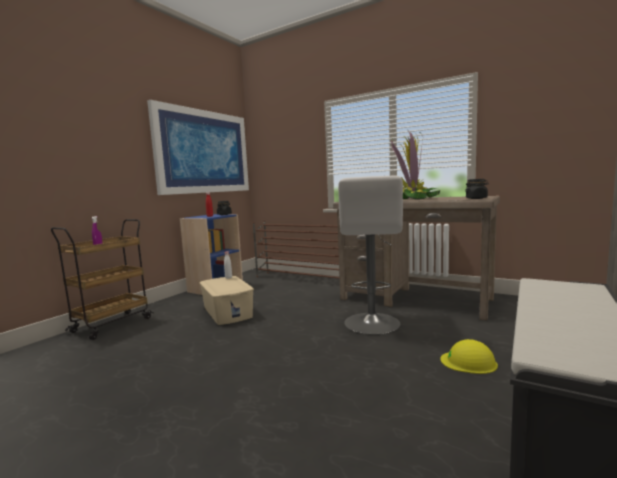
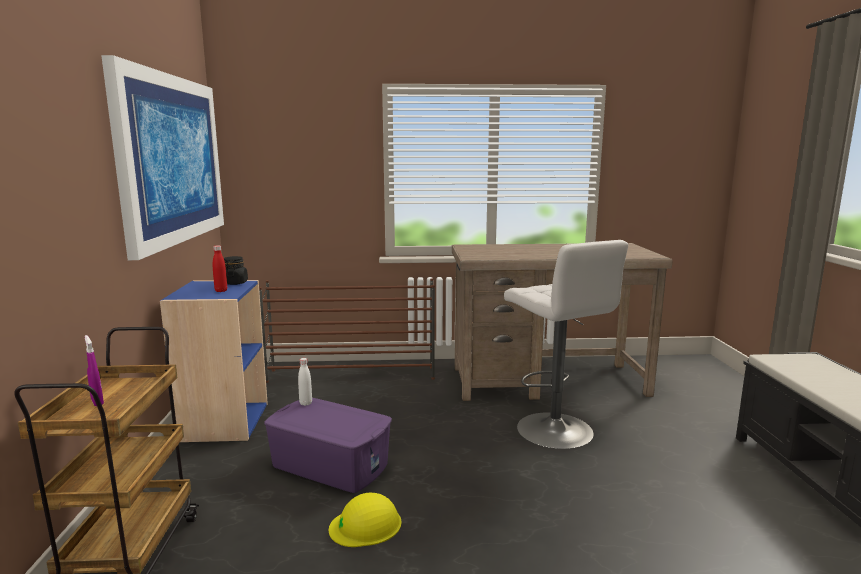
camera: 35 degrees left, 5 degrees up
(228, 312) = (330, 464): beige storage box -> purple storage box
(411, 198) = (546, 249): potted plant -> none
(468, 362) = (708, 455): yellow hard hat -> yellow hard hat (366, 525)
(476, 198) = (640, 253): black jar -> none

